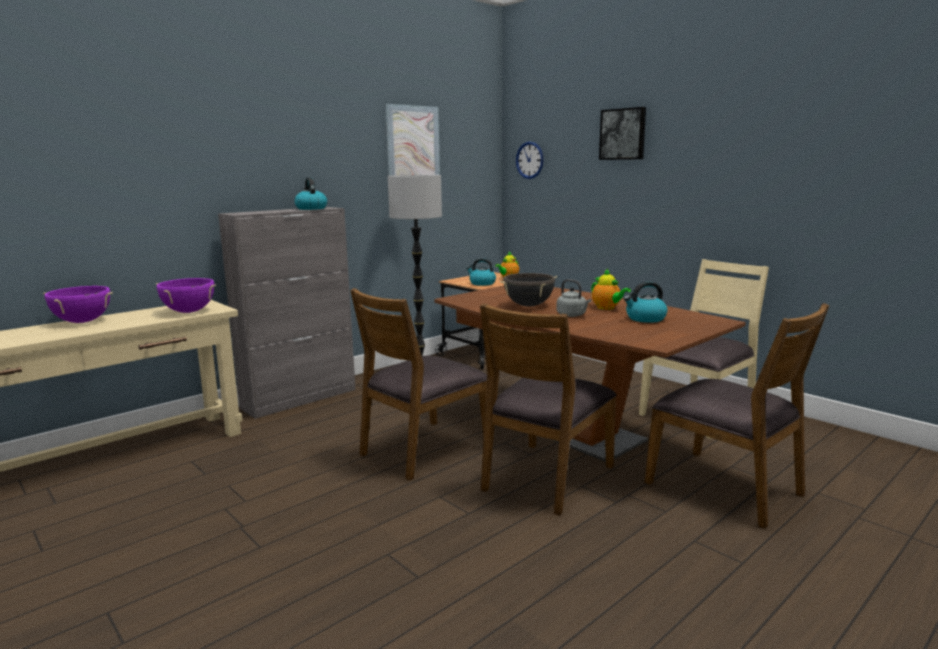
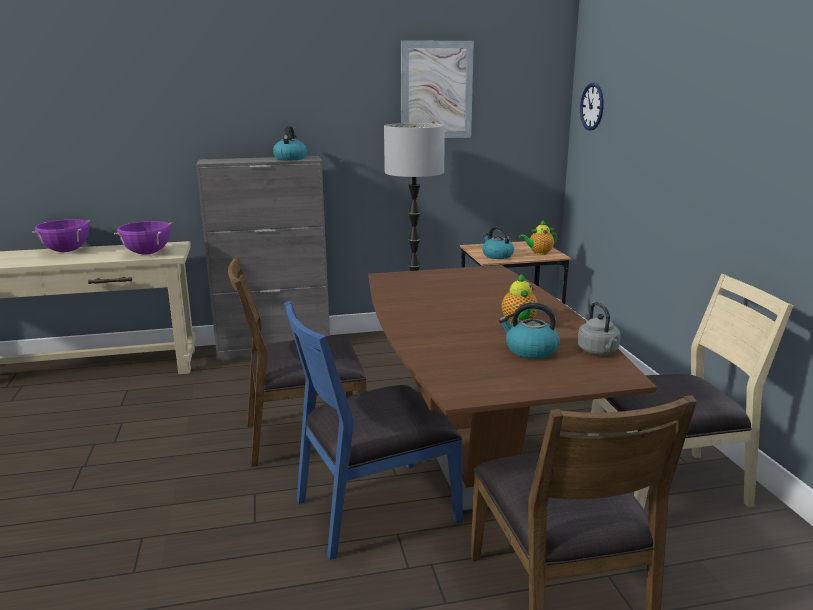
camera: 30 degrees right, 5 degrees up
(529, 305) = (440, 302): black cooking pot -> none
(546, 477) = (375, 509): brown chair -> blue chair
(572, 315) = (457, 326): grey kettle -> grey kettle (598, 352)
(623, 134) = (677, 81): picture -> none

